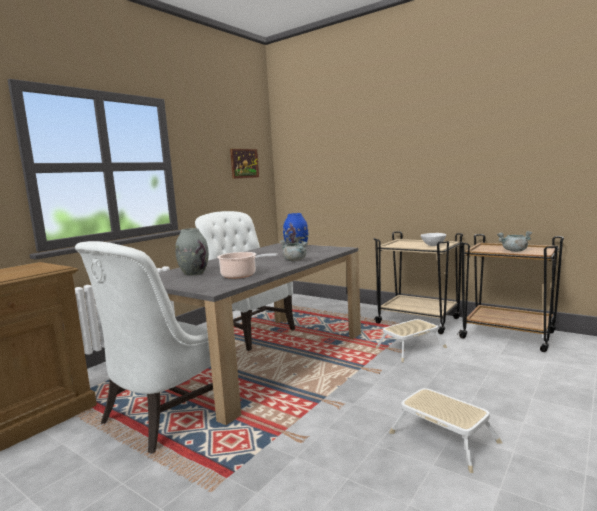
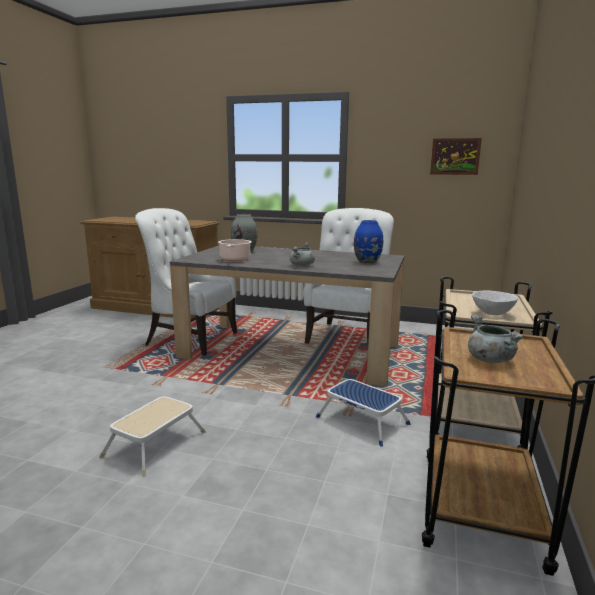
camera: 70 degrees right, 5 degrees up
(411, 348) = (362, 420): beige step ladder -> blue step ladder

